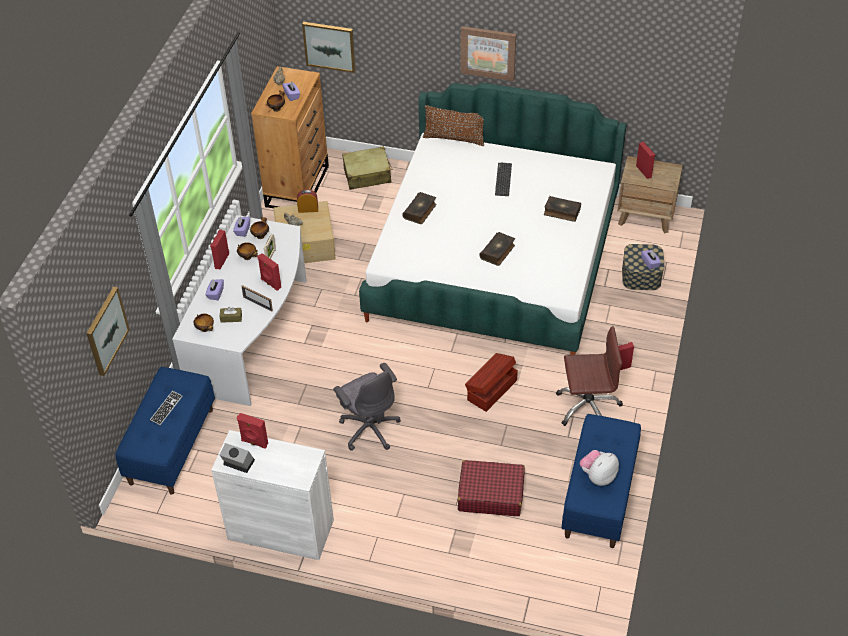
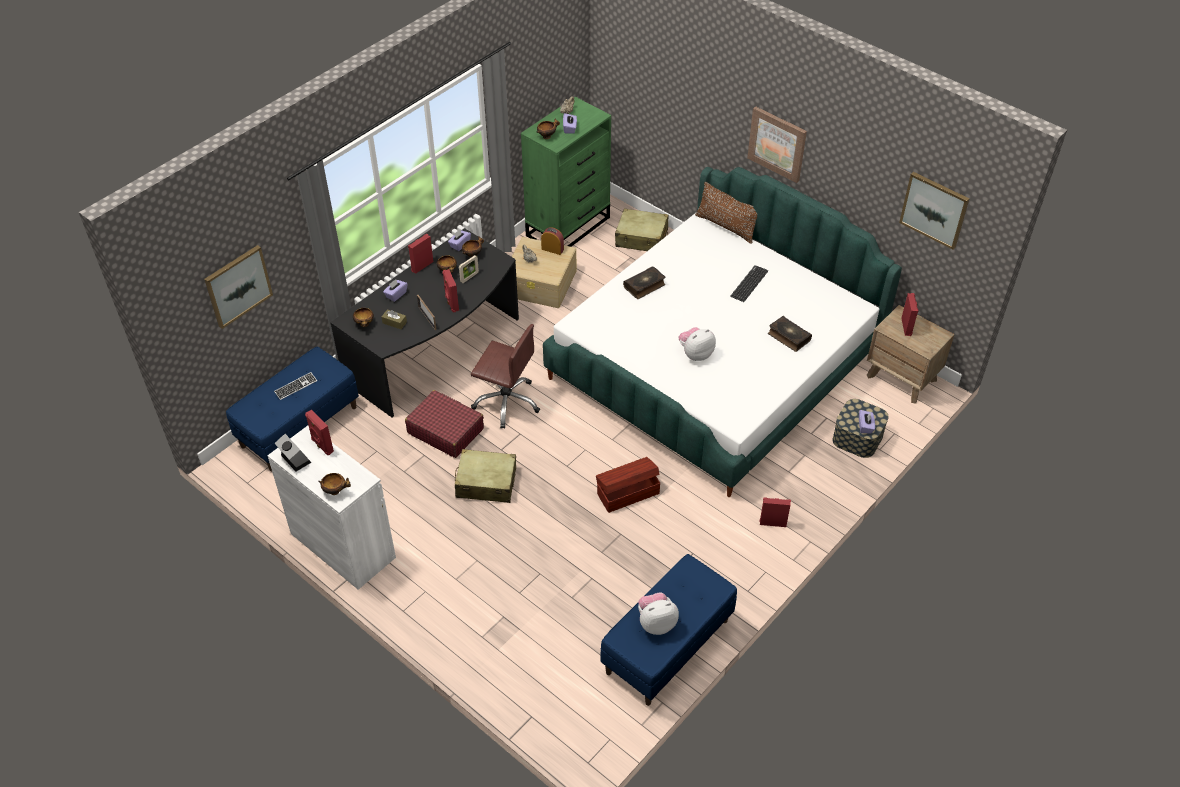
camera: 25 degrees right, 0 degrees up
(253, 336) = (437, 352): white desk -> black desk
(293, 475) = (335, 491): none -> bowl
(297, 186) = (568, 226): brown dresser -> green dresser
(329, 46) = (632, 91): picture -> picture (934, 209)
(369, 428) = (486, 483): grey office chair -> beige suitcase
(490, 494) = (559, 596): red suitcase -> red suitcase (445, 430)
(498, 252) = (695, 354): book -> plush toy
(587, 406) = (714, 549): brown office chair -> brown office chair (507, 402)

